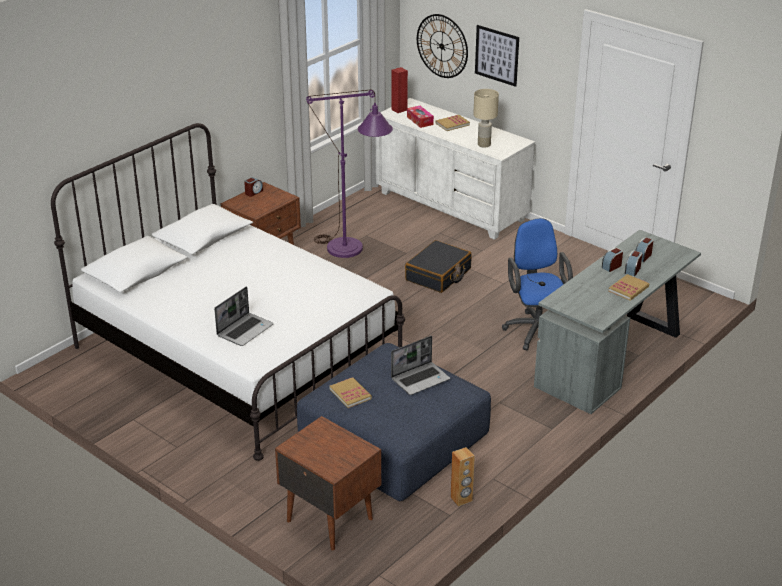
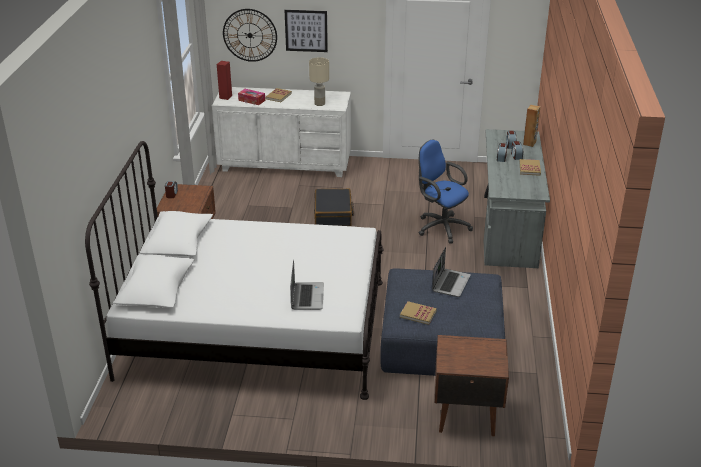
camera: 35 degrees left, 0 degrees up
(353, 252) = (252, 220): purple floor lamp -> none
(461, 499) = (531, 359): brown speaker -> brown speaker (529, 143)

